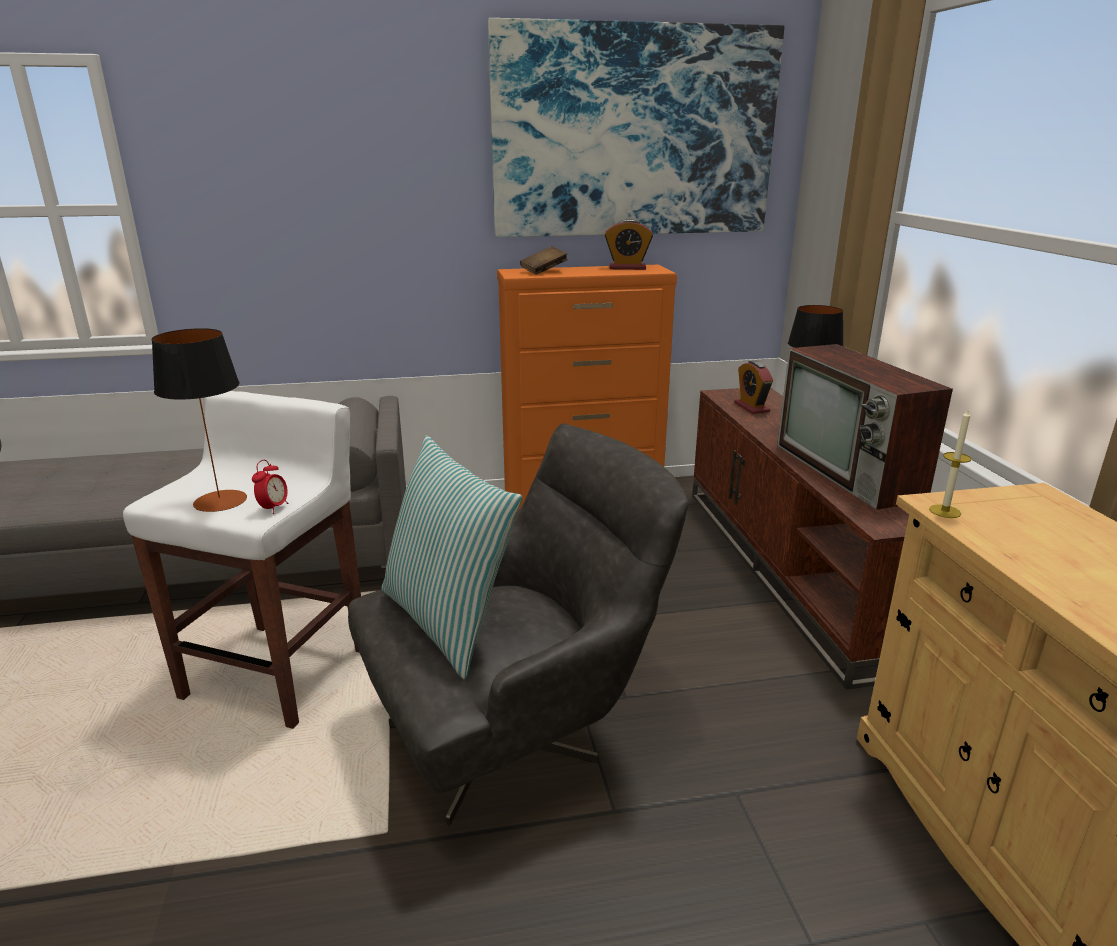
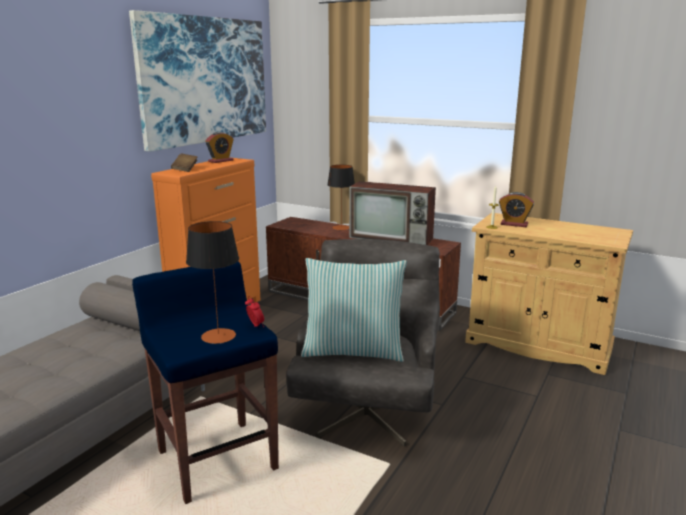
camera: 50 degrees left, 5 degrees down
(279, 670) = (216, 458): white stool -> blue stool
(751, 407) = (305, 226): alarm clock -> alarm clock (514, 224)

